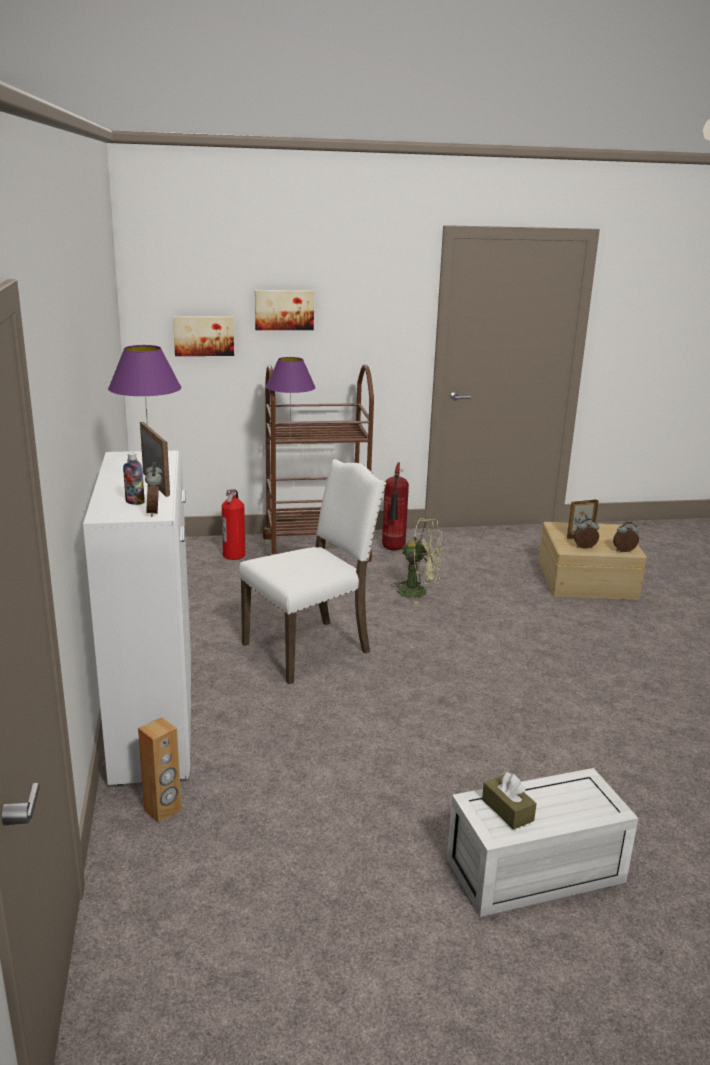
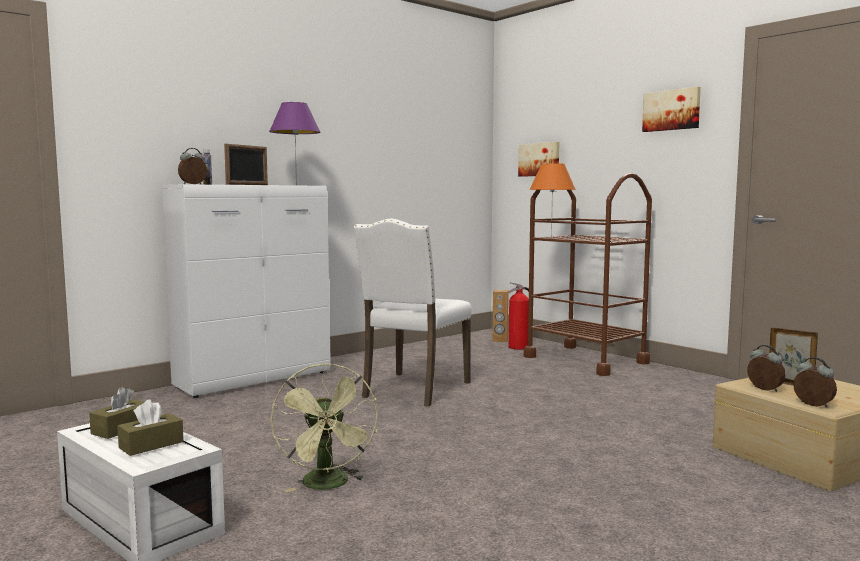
camera: 60 degrees right, 15 degrees down
(163, 810) = (156, 401): brown speaker -> brown speaker (500, 340)
(284, 310) = (596, 133): picture -> picture (671, 110)
(290, 437) = (551, 237): purple table lamp -> orange table lamp
(310, 648) = (413, 390): white chair -> white chair turned 90 degrees clockwise
(393, 549) = (648, 377): fire extinguisher -> none
(419, 592) = (583, 399): green fan -> green fan (328, 485)
(565, 799) = (151, 445): none -> brown tissue box

